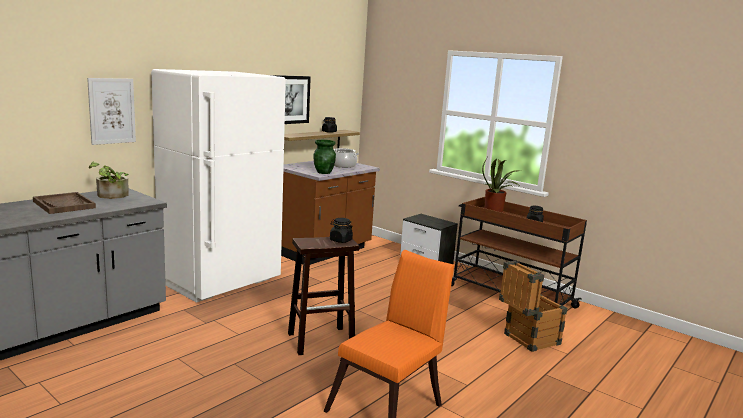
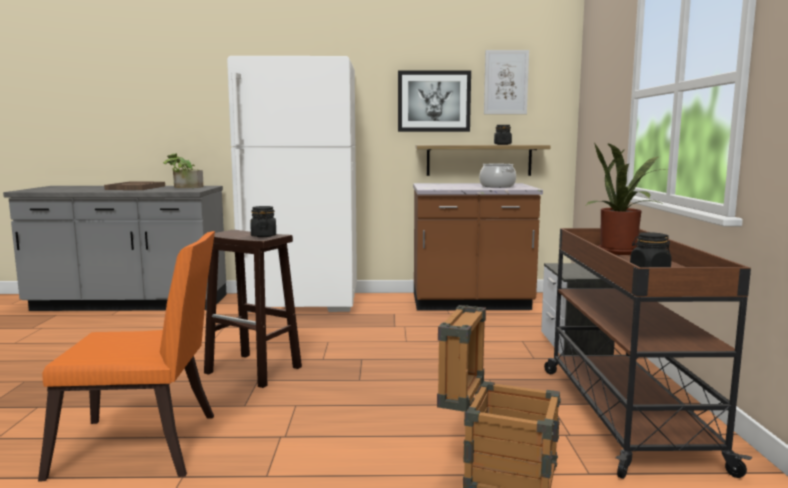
camera: 50 degrees right, 5 degrees down
(112, 111) = (212, 110): picture -> picture (506, 82)
(324, 172) = (442, 188): green vase -> none

